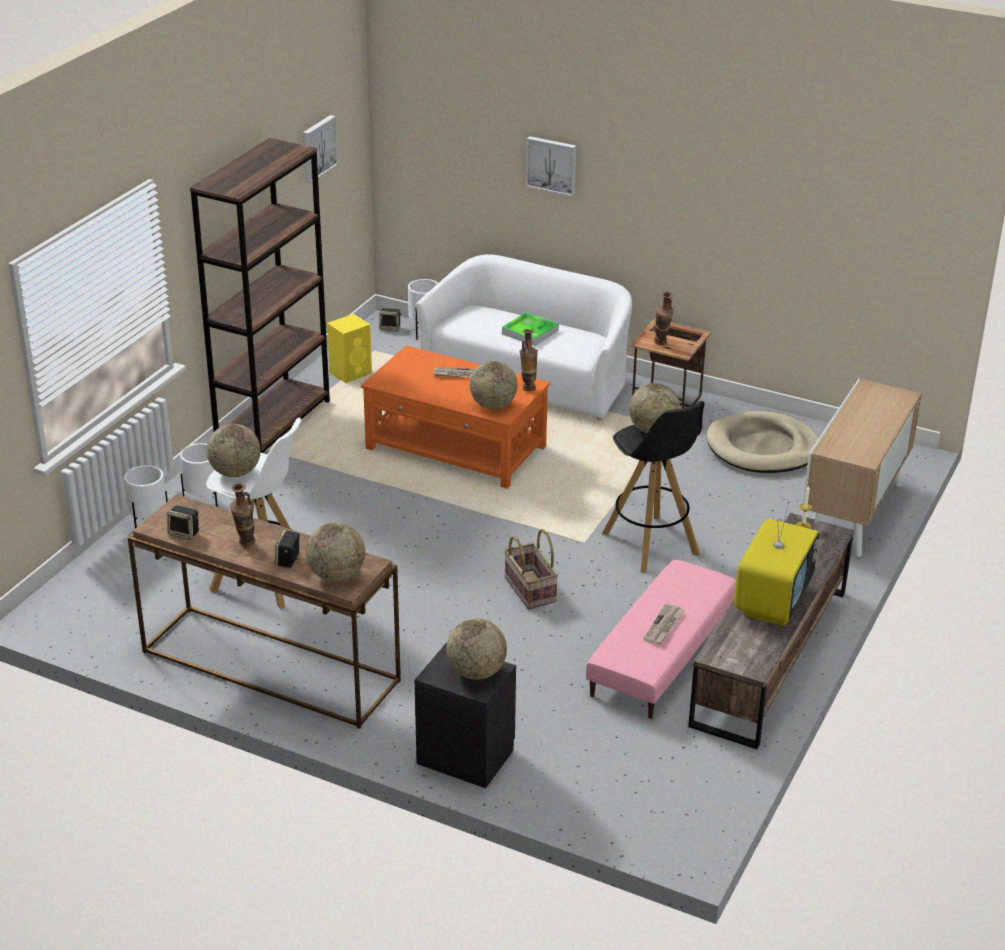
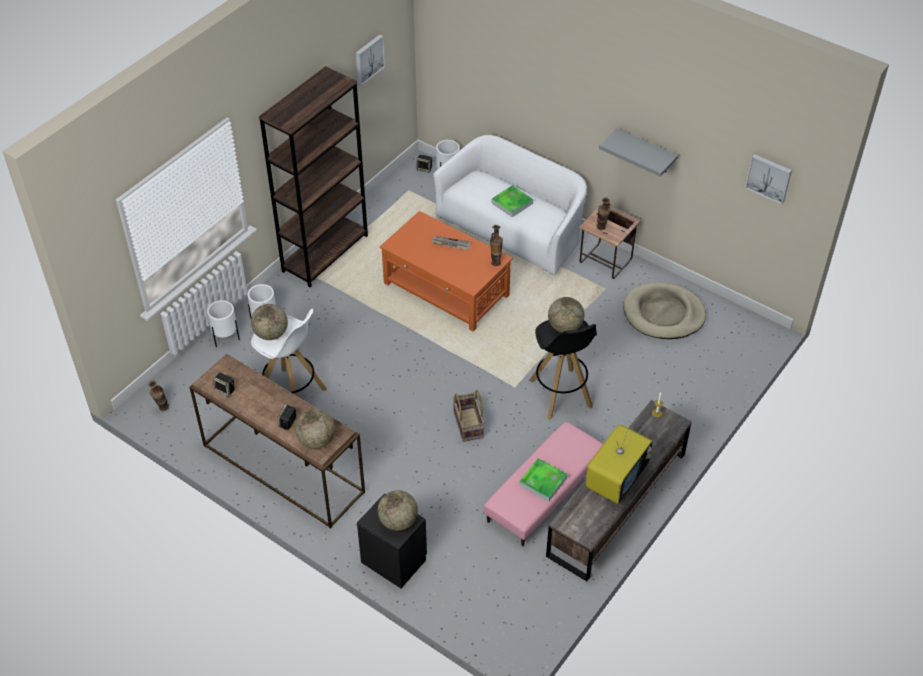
camera: 10 degrees right, 15 degrees up
(245, 545) = (262, 406): vase -> vase (162, 410)
(351, 373) = (388, 210): yellow speaker -> none
(493, 405) = (467, 276): globe -> none
(552, 165) = (537, 87): picture -> picture (769, 178)
(664, 626) = (543, 481): newspaper -> tray
(712, 224) = (645, 151): none -> grey shelf
(854, 512) = (712, 382): cabinet -> none

